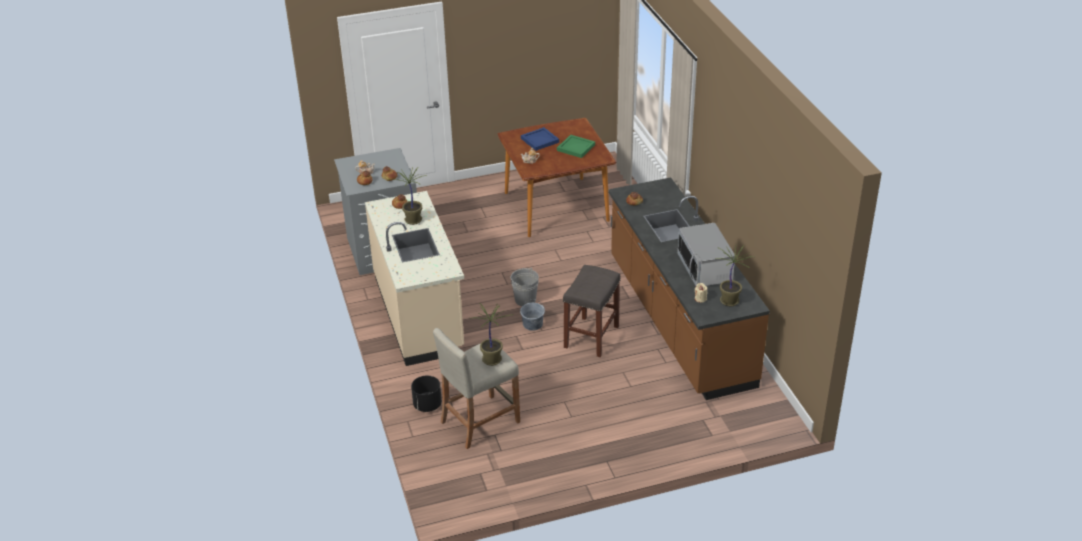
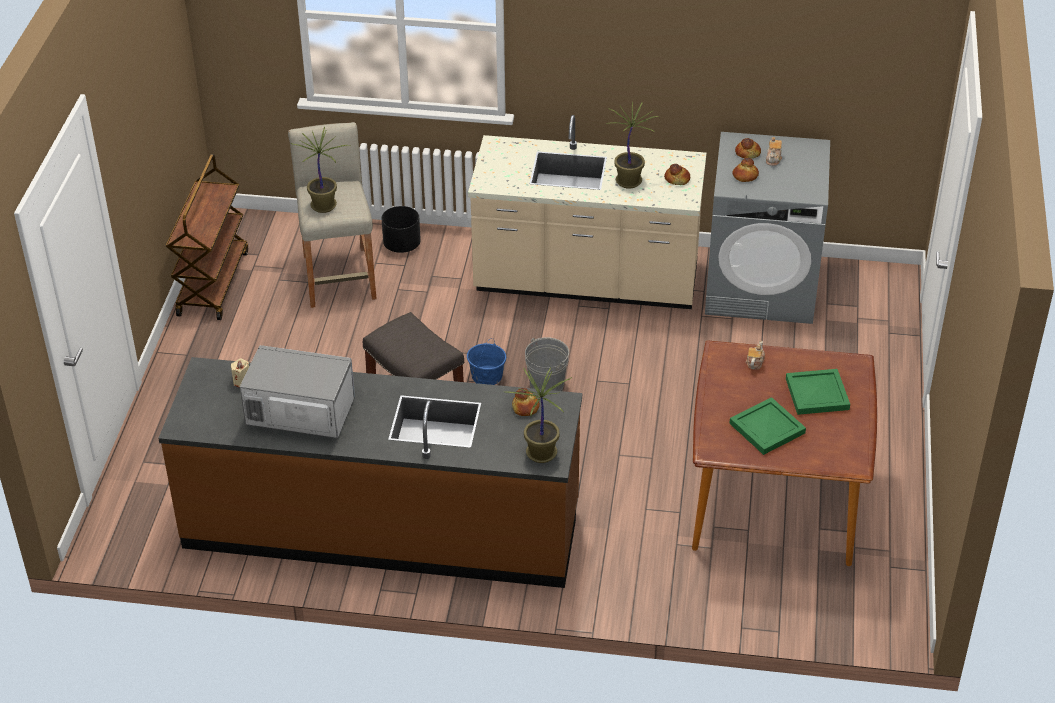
camera: 115 degrees right, 5 degrees up
(526, 483) = (212, 283): none -> brown cart
(532, 324) = (487, 376): grey bucket -> blue bucket
(539, 140) = (817, 393): blue tray -> green tray
(730, 301) = (212, 408): potted plant -> potted plant (541, 454)

